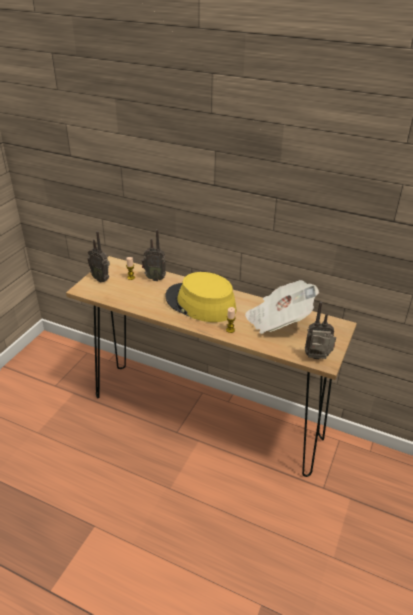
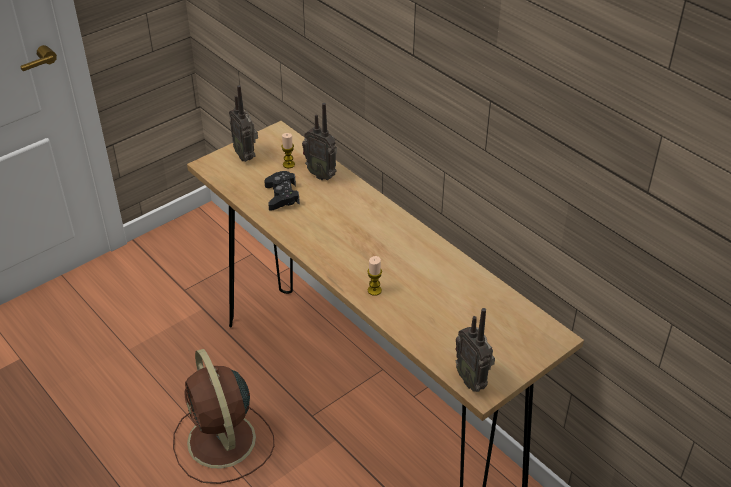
camera: 25 degrees right, 5 degrees up
(131, 466) = (222, 442): none -> brown fan
(139, 295) = (282, 196): none -> black game controller
(200, 303) = (360, 235): yellow hat -> none
(278, 320) = (458, 298): newspaper -> none
(318, 359) = (472, 380): radio -> radio turned 150 degrees counterclockwise

